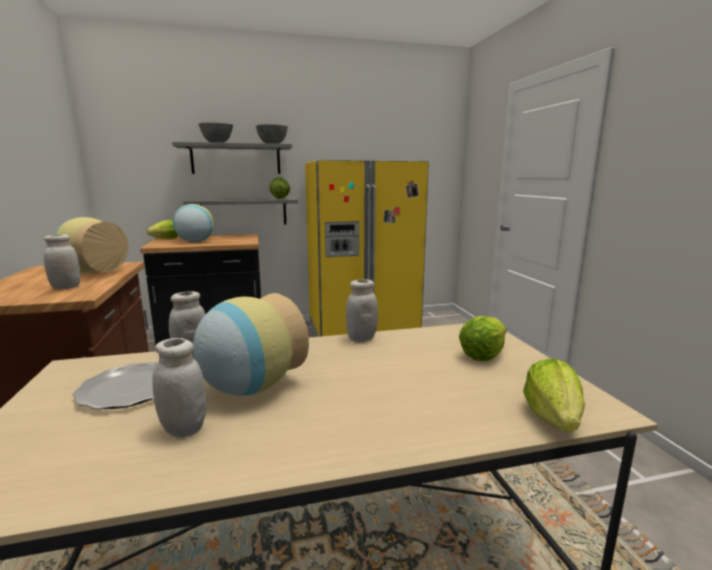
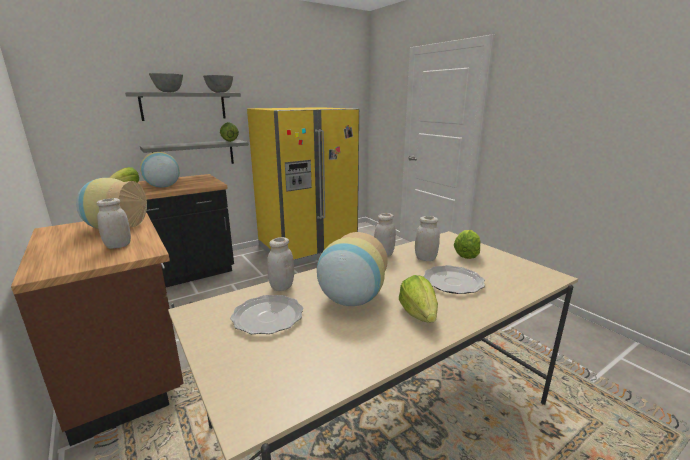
camera: 20 degrees left, 5 degrees up
(184, 428) = (342, 333): white jar -> white jar (425, 258)
(419, 390) = (453, 282): none -> plate
(553, 418) = (533, 285): lettuce -> lettuce (418, 314)

